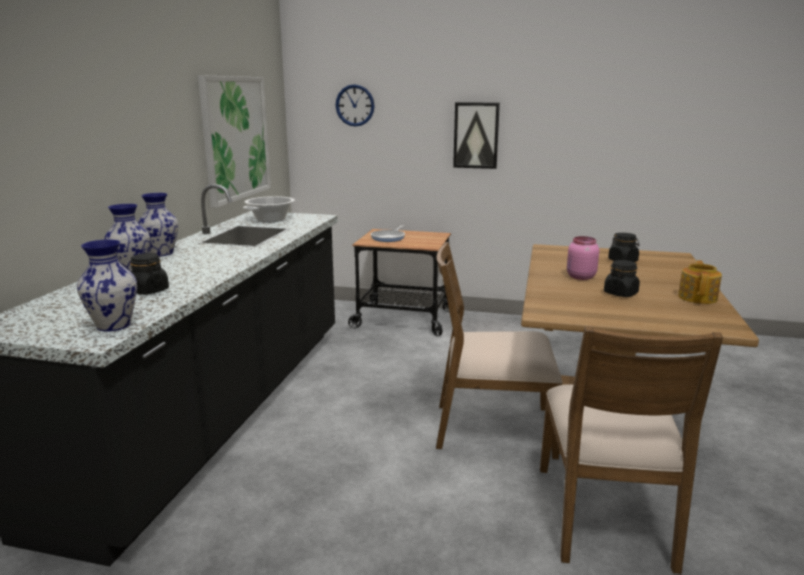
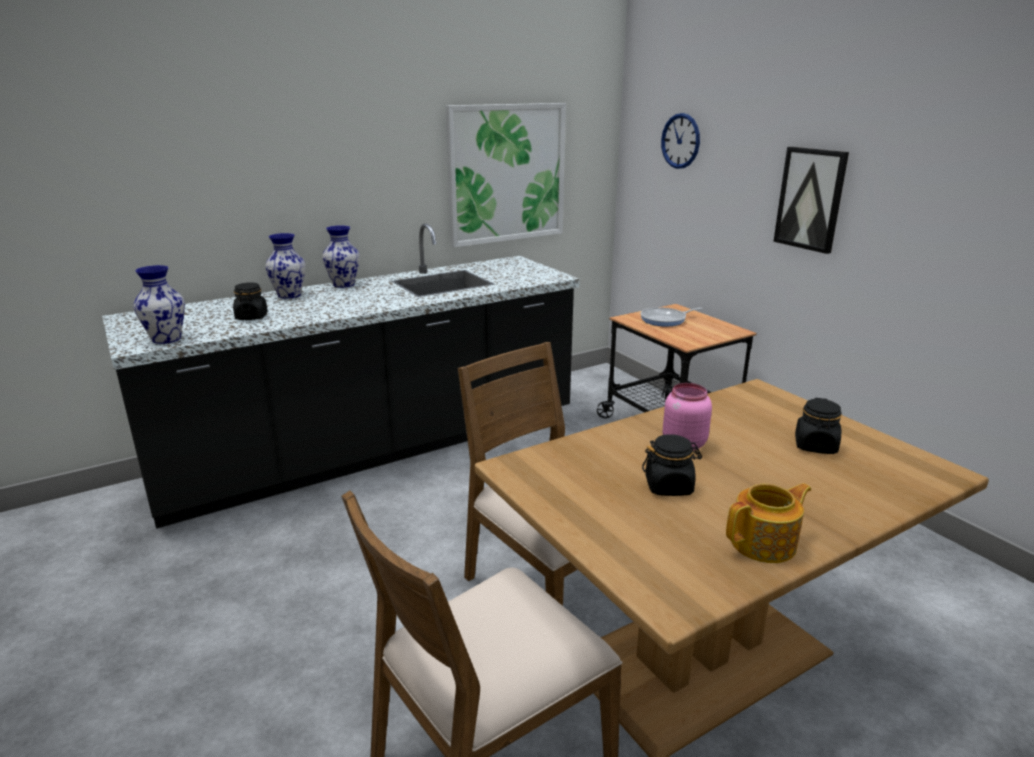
camera: 45 degrees right, 5 degrees up
(270, 219) = (506, 270): cooking pot -> none

